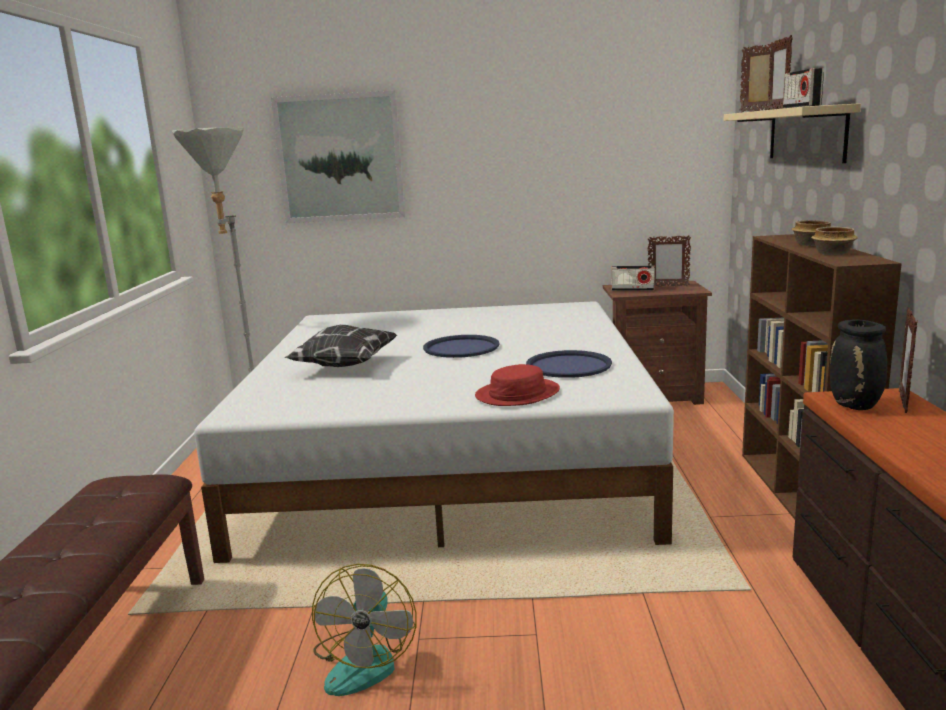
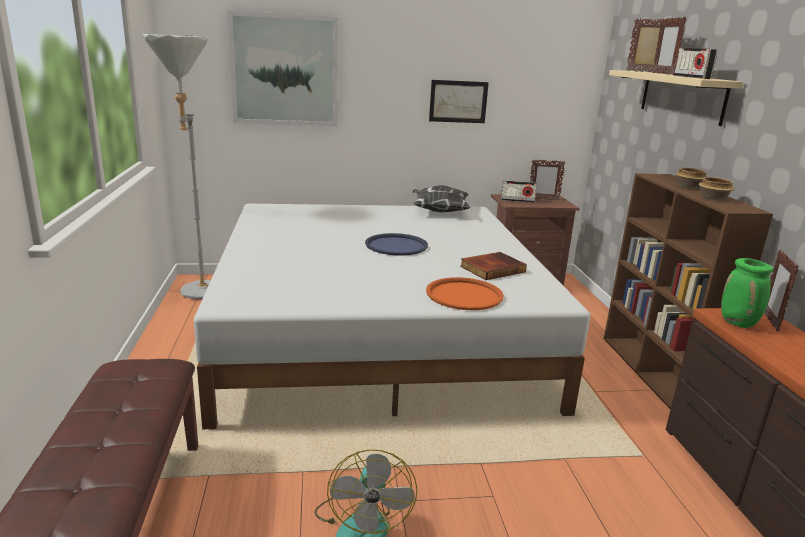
camera: 10 degrees left, 5 degrees up
(343, 366) = (303, 258): pillow -> pillow (439, 212)
(518, 394) = (464, 295): red hat -> orange tray
(549, 175) = (458, 101): none -> picture
(568, 365) = (492, 268): blue tray -> book
(856, 406) = (739, 323): black vase -> green vase

